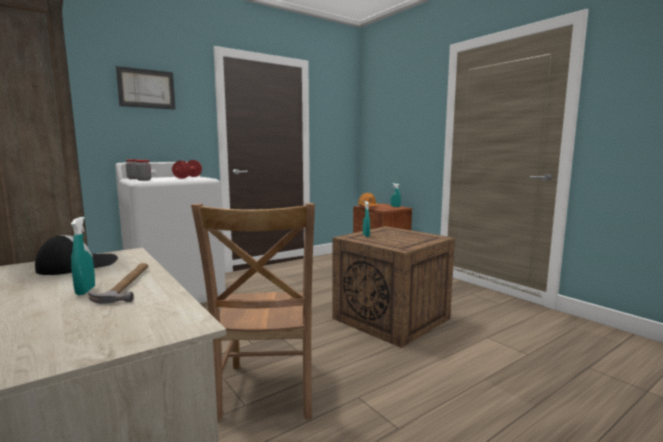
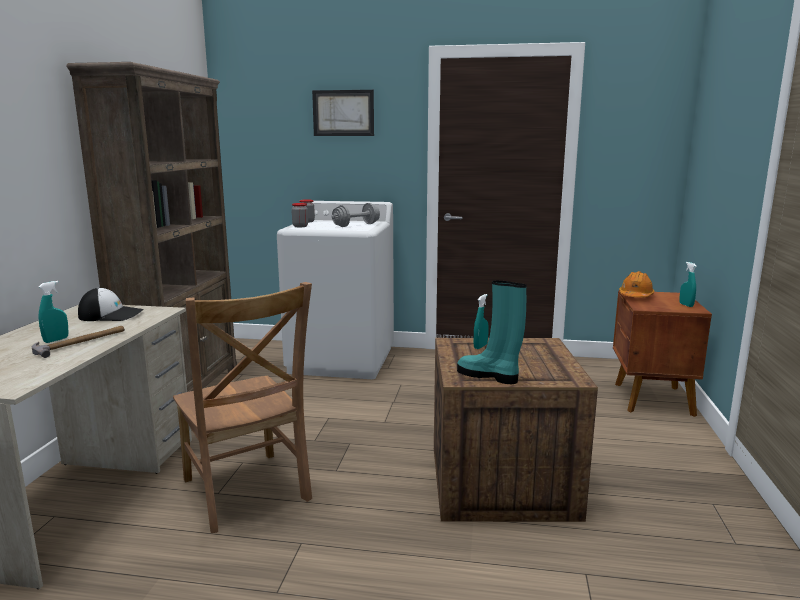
camera: 45 degrees right, 5 degrees up
(188, 177) = (356, 225): red dumbbell -> grey dumbbell
(266, 393) = (246, 492): brown chair -> brown chair turned 75 degrees counterclockwise
(408, 244) = (489, 376): none -> turquoise boot

